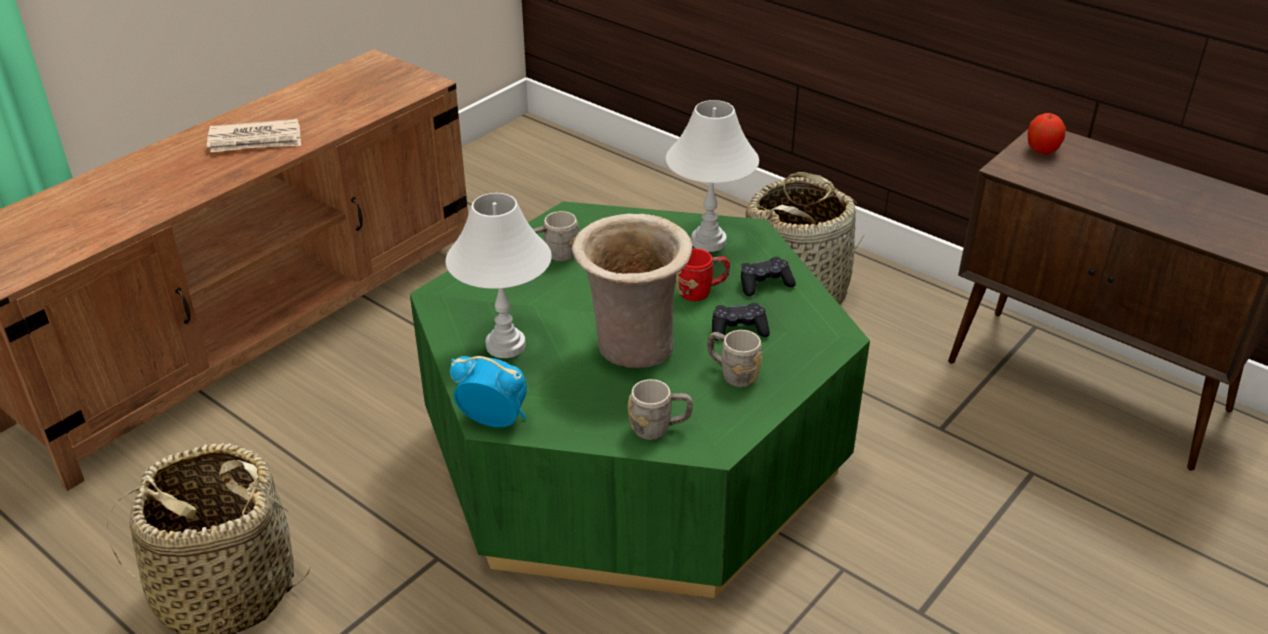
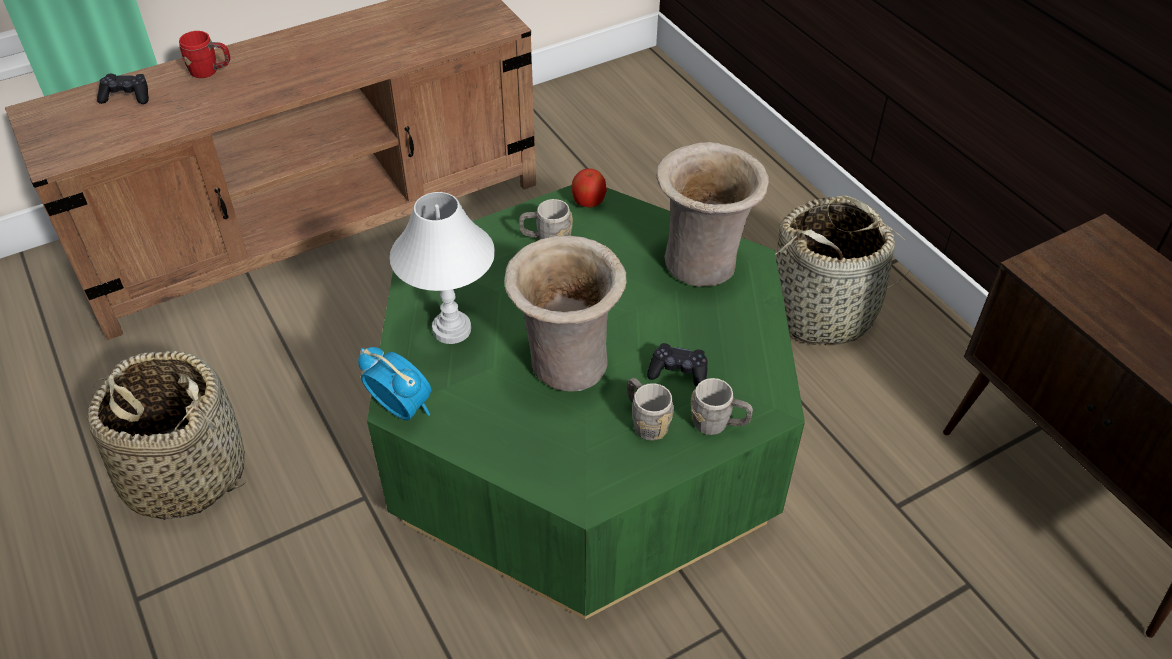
camera: 20 degrees right, 10 degrees up
(256, 140) = (321, 58): newspaper -> none
(659, 428) = (544, 463): grey mug -> grey mug (718, 424)
(701, 291) = (665, 318): red mug -> red mug (210, 71)
(709, 242) = (702, 262): white table lamp -> beige vase
(764, 284) = (732, 326): black game controller -> black game controller (126, 96)
(1042, 150) = (1089, 253): apple -> apple (589, 202)

